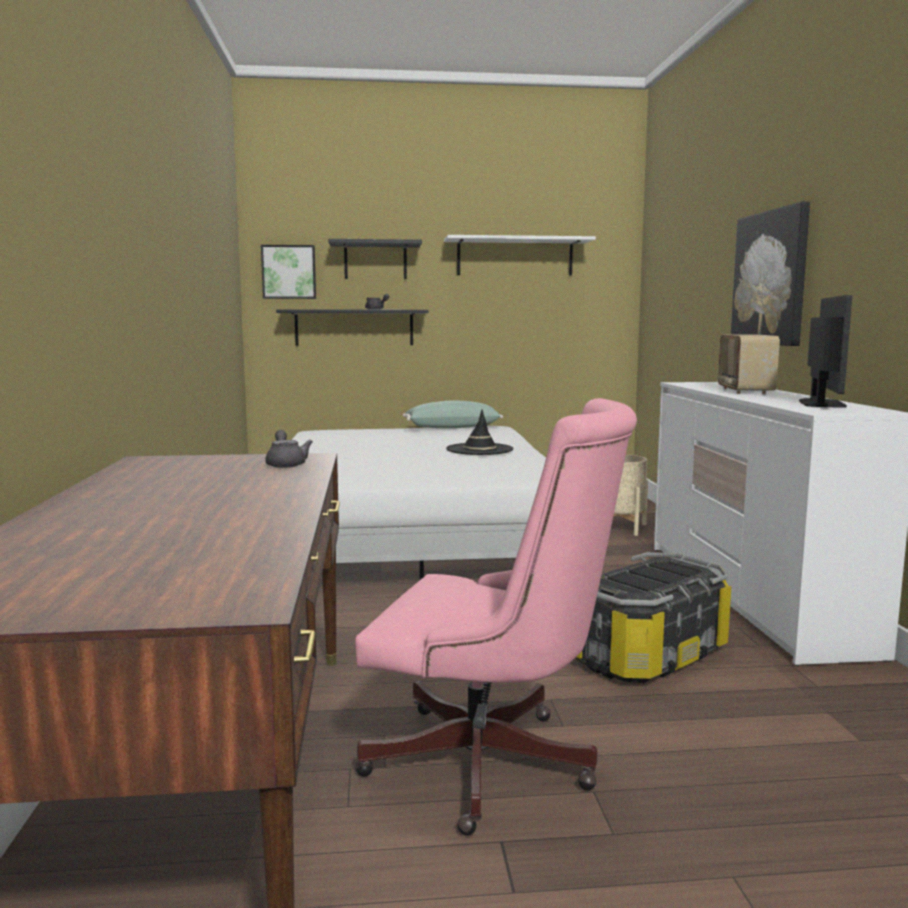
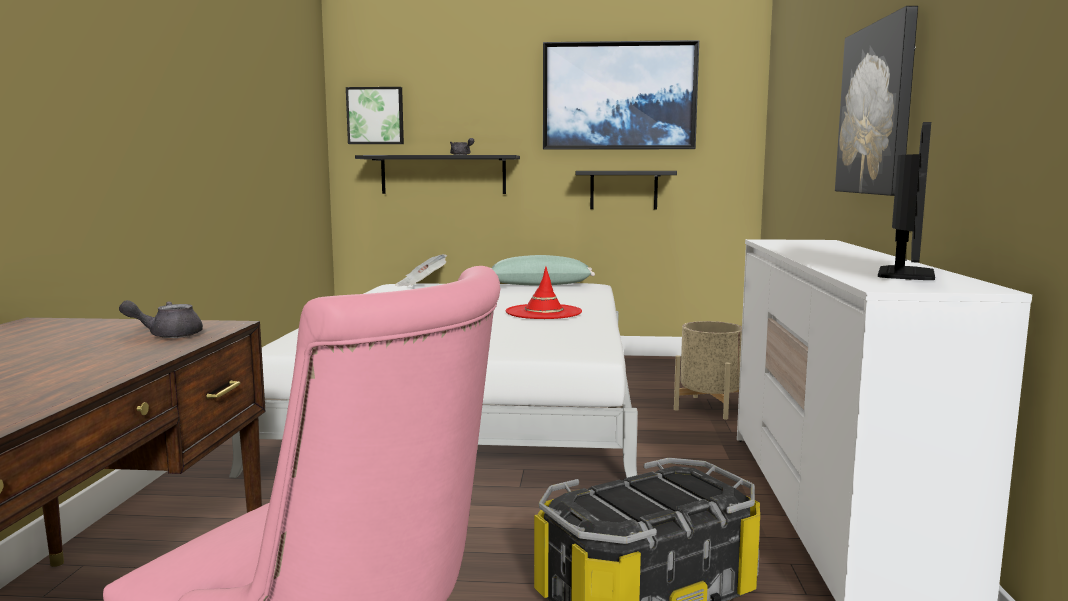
camera: 10 degrees right, 0 degrees up
(286, 464) = (168, 335): grey teapot -> grey teapot turned 105 degrees counterclockwise
(340, 430) = (421, 285): none -> newspaper
(375, 261) = (466, 102): black shelf -> black shelf (623, 190)
(479, 449) = (543, 312): black hat -> red hat
(515, 257) = (619, 96): white shelf -> picture
(743, 391) = (828, 253): radio -> none

